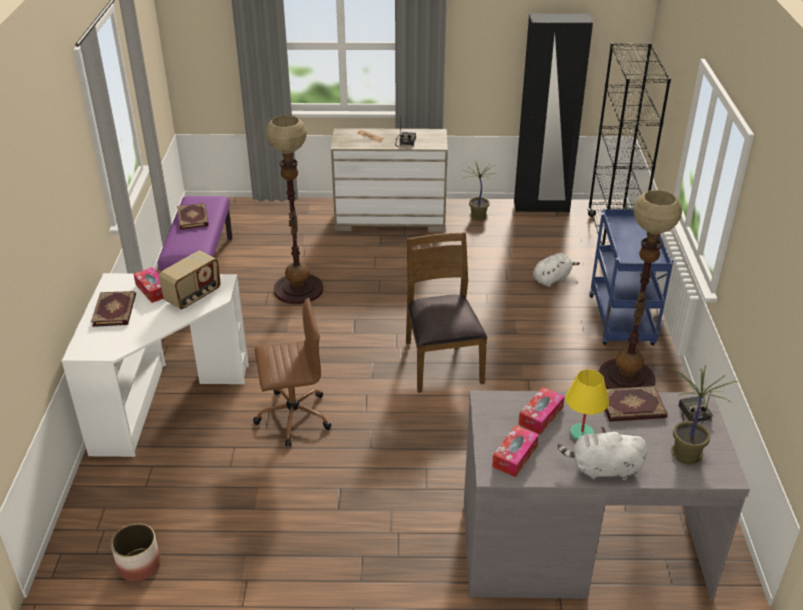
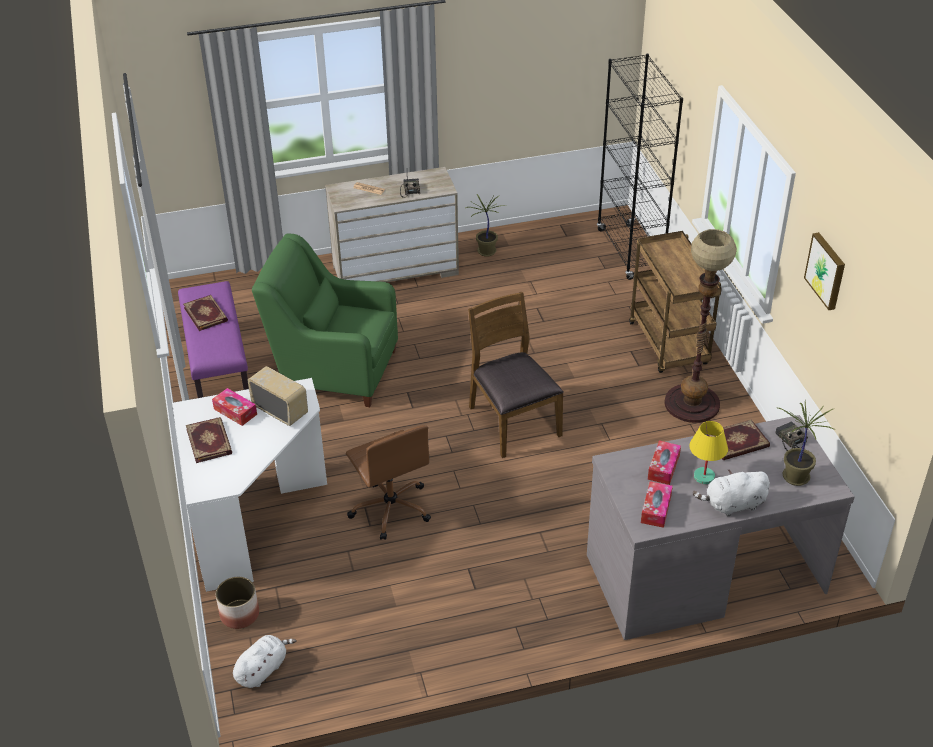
camera: 15 degrees left, 5 degrees up
(139, 565) = (312, 682): planter -> planter (239, 614)
(193, 296) = (280, 410): radio -> radio turned 75 degrees counterclockwise
(292, 417) = (391, 508): brown office chair -> brown office chair turned 90 degrees clockwise
(298, 289) = (334, 370): floor lamp -> green armchair
(541, 206) = (547, 228): black wardrobe -> none
(552, 278) = (587, 310): white plush toy -> white plush toy (263, 669)
(622, 322) = (669, 345): blue cart -> brown cart
(768, 238) = (826, 270): none -> picture

